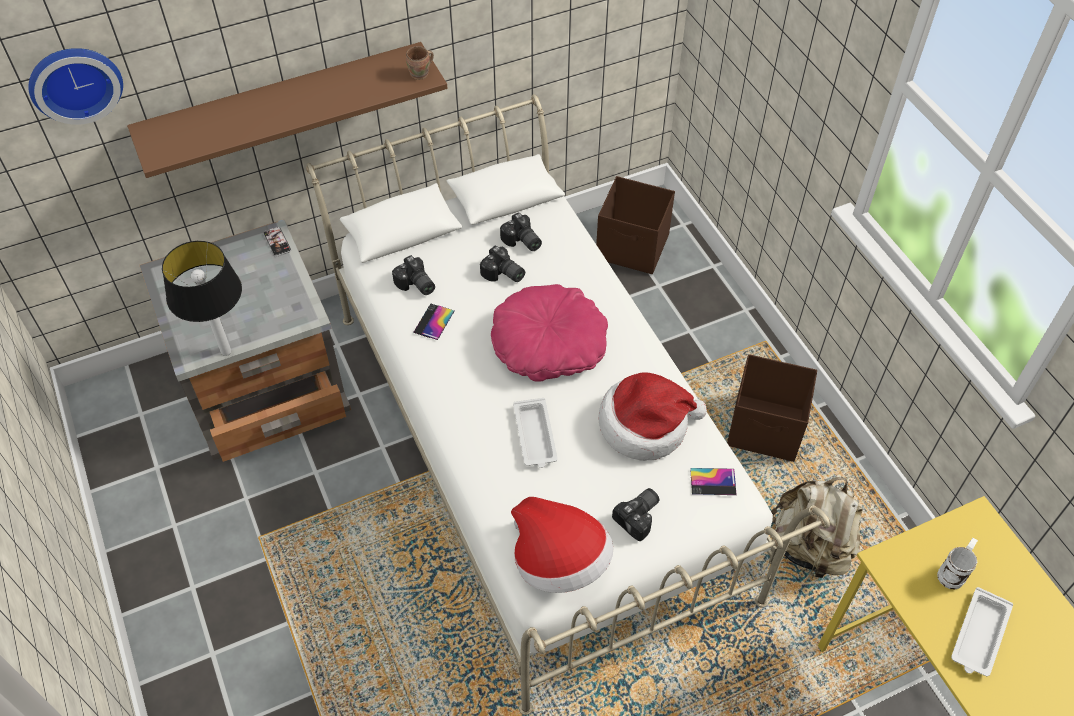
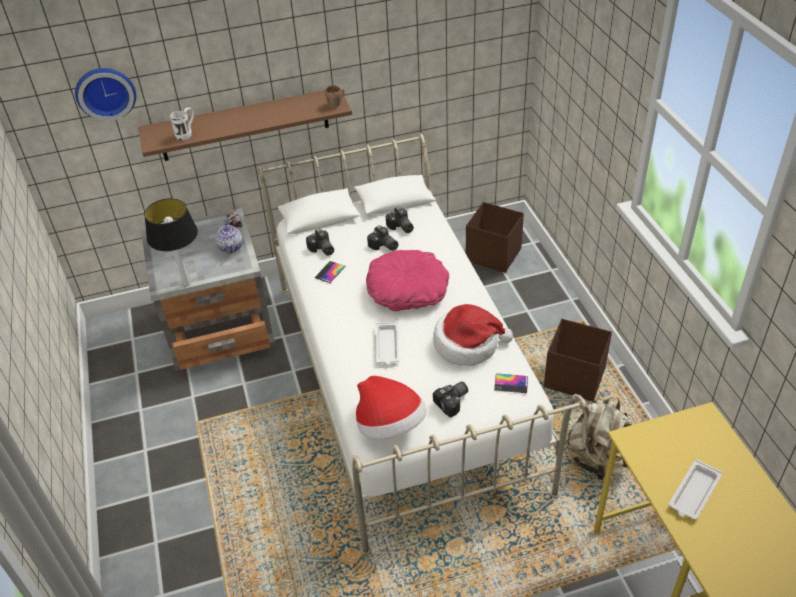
camera: 10 degrees right, 10 degrees down
(280, 286) = (231, 247): none -> teapot
(954, 572) = (680, 449): white mug -> white mug (187, 134)

